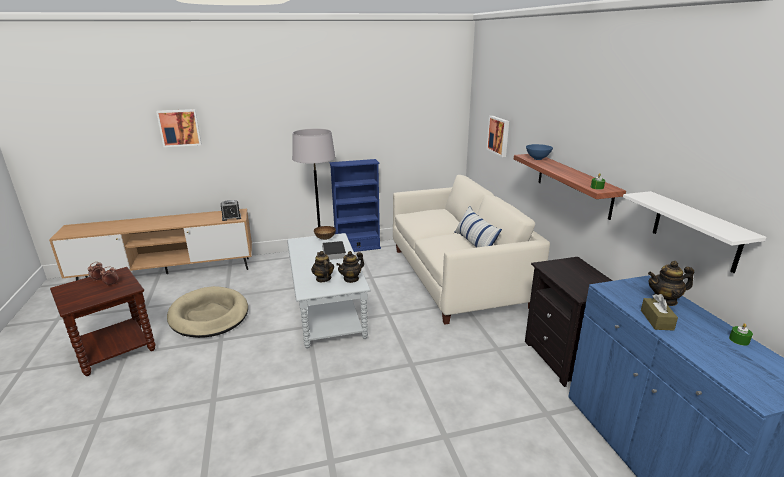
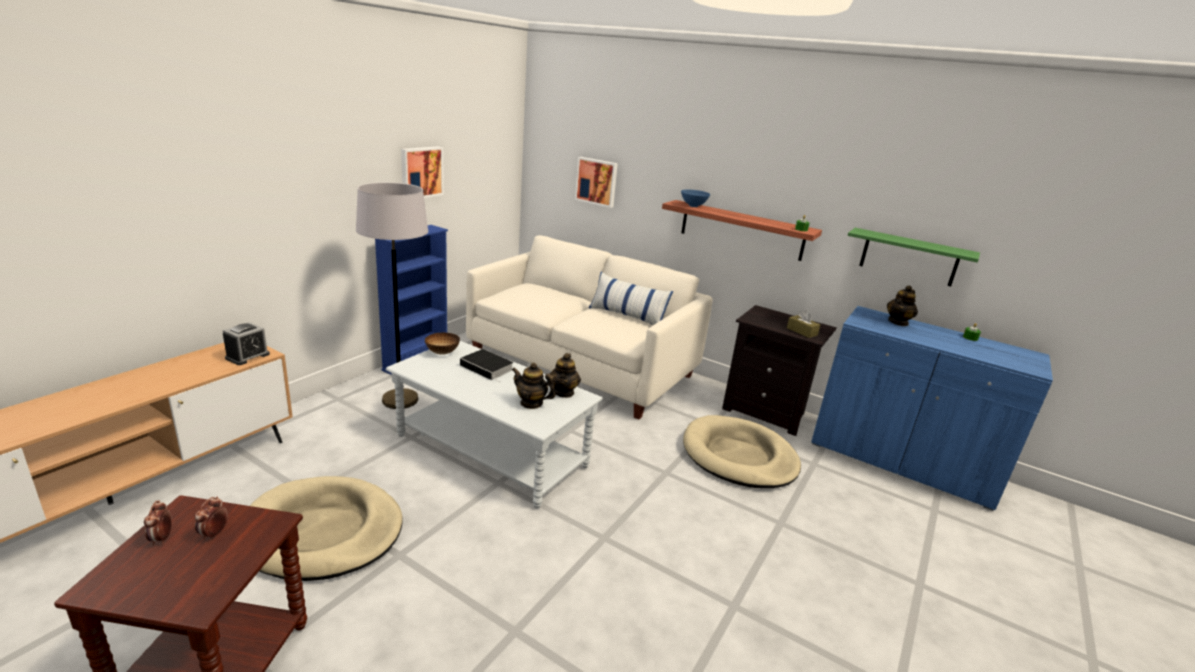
camera: 45 degrees left, 0 degrees up
(179, 127) = (105, 193): picture -> picture (421, 172)
(484, 378) = (739, 456): none -> beige dog bed
(656, 320) = (920, 338): brown tissue box -> brown tissue box (802, 331)
(695, 231) = (909, 257): white shelf -> green shelf

